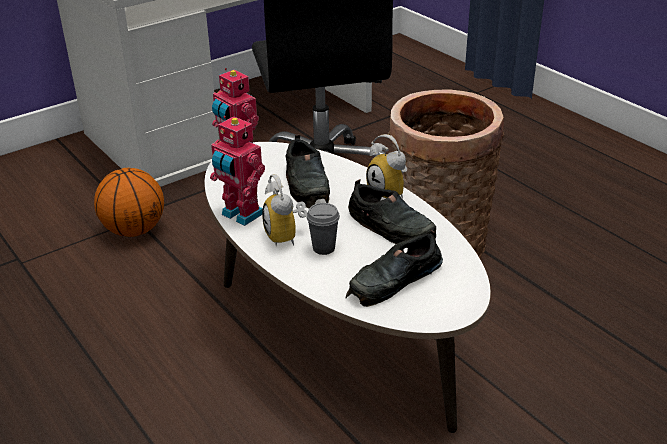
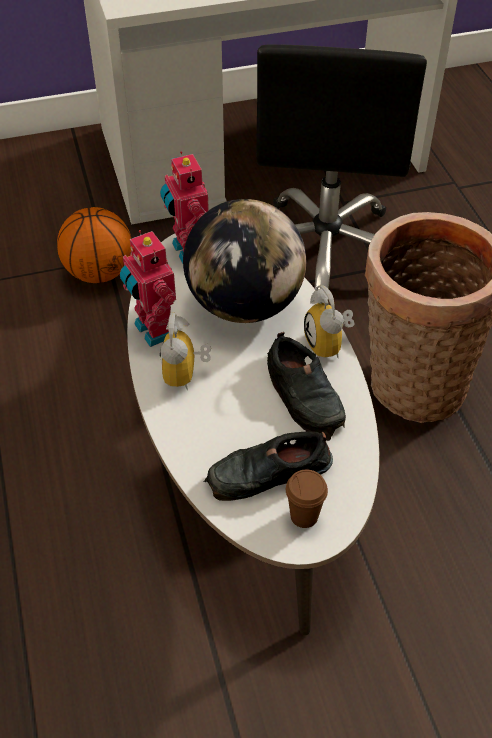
camera: 20 degrees right, 15 degrees up
(307, 183) = (245, 305): black shoe -> globe
(324, 248) = (216, 404): grey cup -> none
(441, 298) = (304, 516): none -> brown cup

